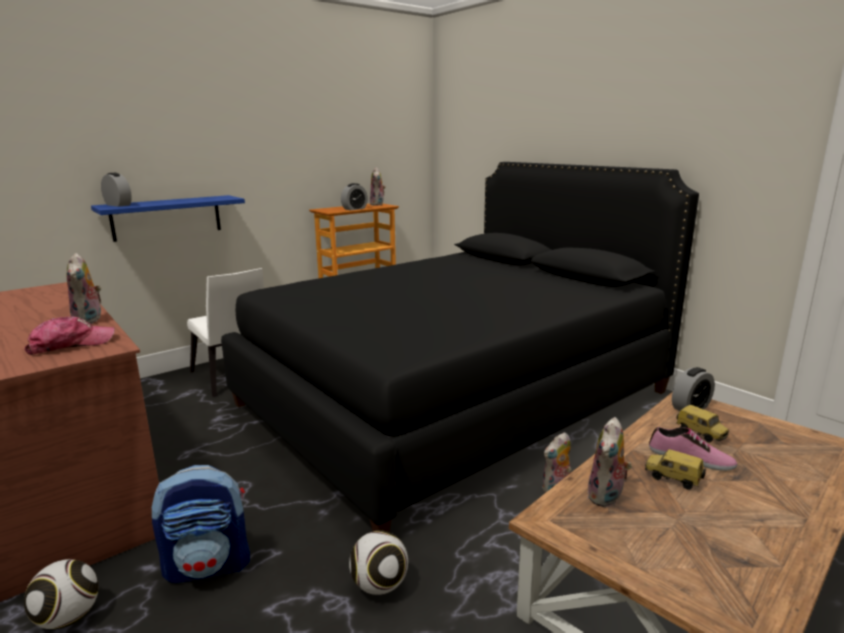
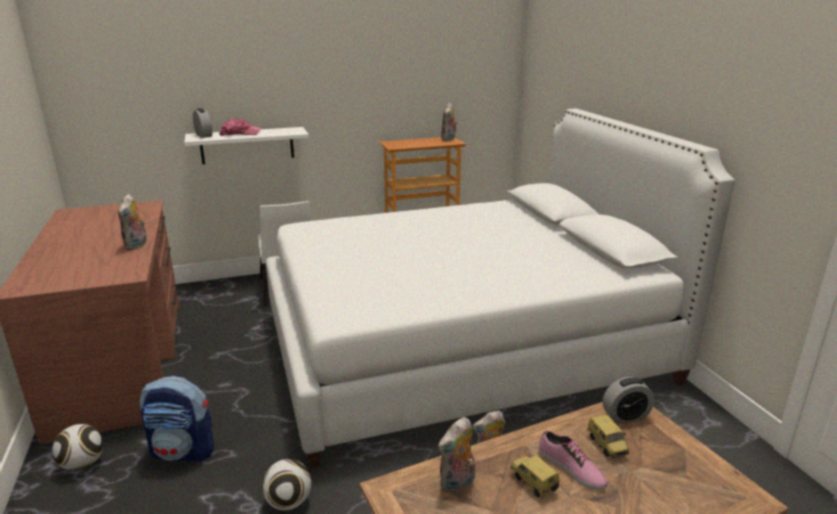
camera: 20 degrees right, 5 degrees up
(71, 344) = (108, 268): cap -> cap (240, 134)
(167, 217) = (247, 145): blue shelf -> white shelf
(354, 209) = (419, 145): alarm clock -> none
(453, 398) = (461, 347): black bed -> white bed

